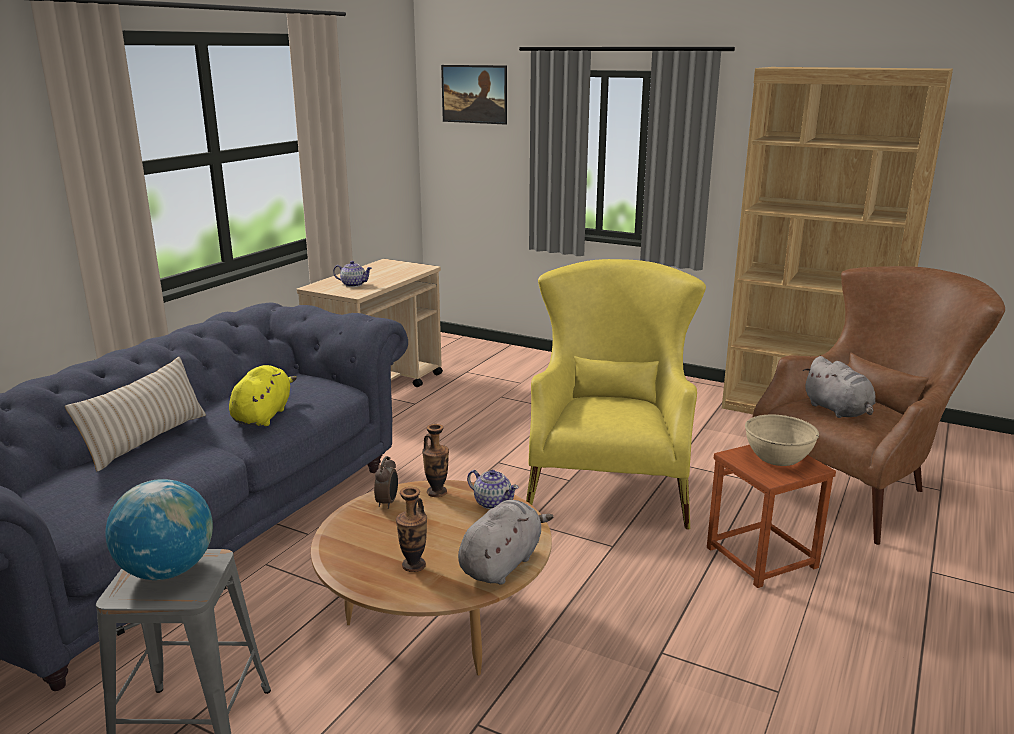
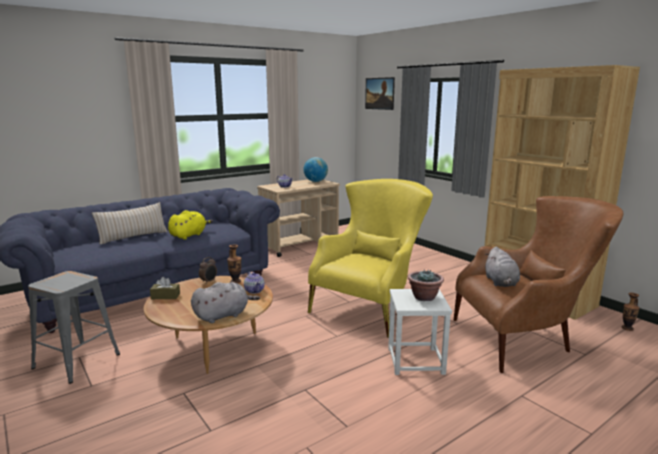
camera: 25 degrees right, 5 degrees down
(167, 570) = (66, 279): globe -> globe (315, 181)
(345, 552) = (165, 296): none -> brown tissue box
(413, 565) = (185, 307): vase -> vase (627, 328)
(762, 558) = (415, 361): brown stool -> white stool
(777, 457) = (424, 297): beige bowl -> potted plant

